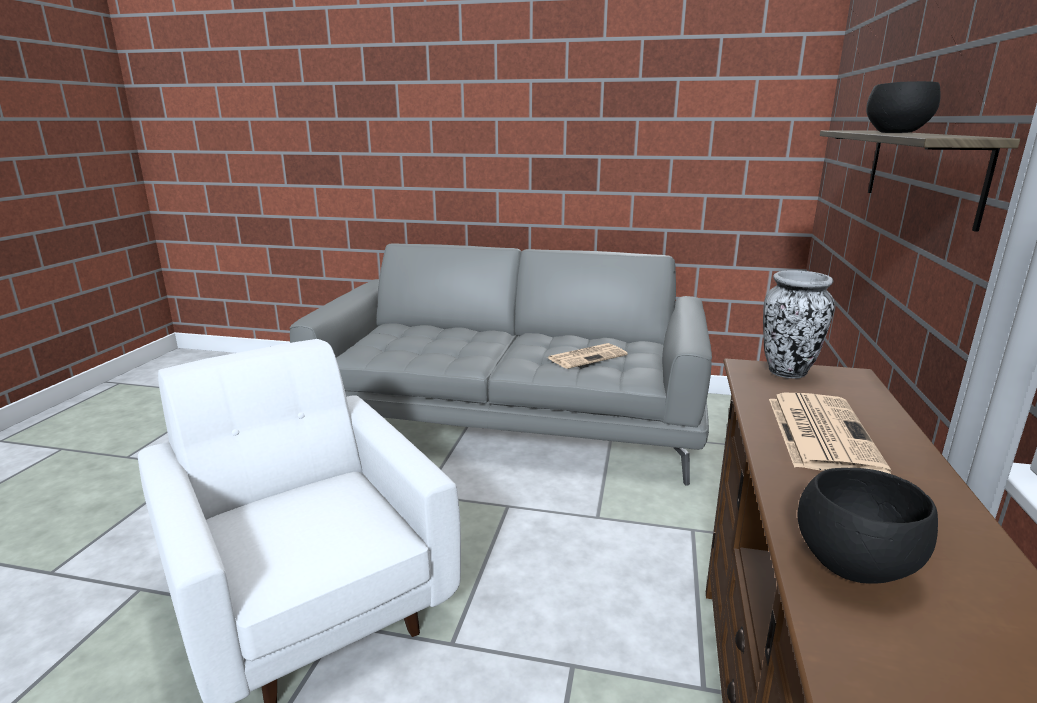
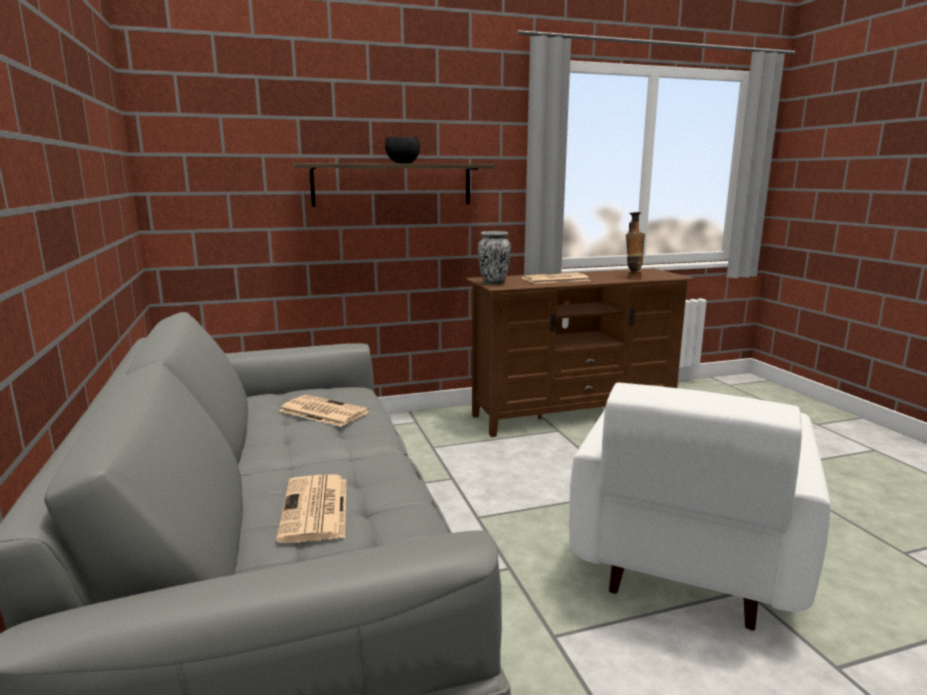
camera: 120 degrees left, 5 degrees down
(432, 337) = (315, 509): none -> newspaper
(851, 564) = (632, 277): black bowl -> vase

